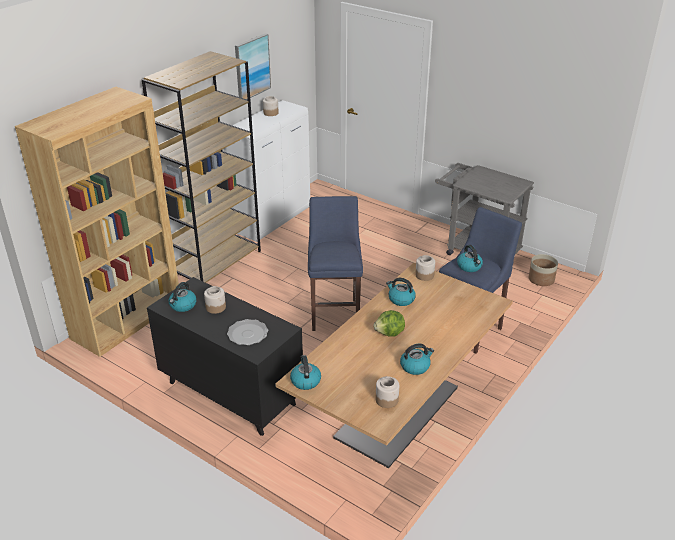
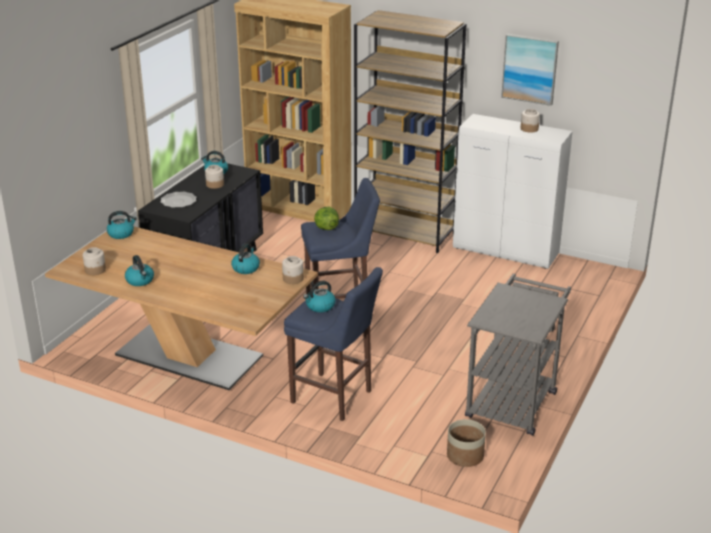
camera: 80 degrees right, 5 degrees down
(390, 333) = (189, 266): lettuce -> lettuce (326, 228)

